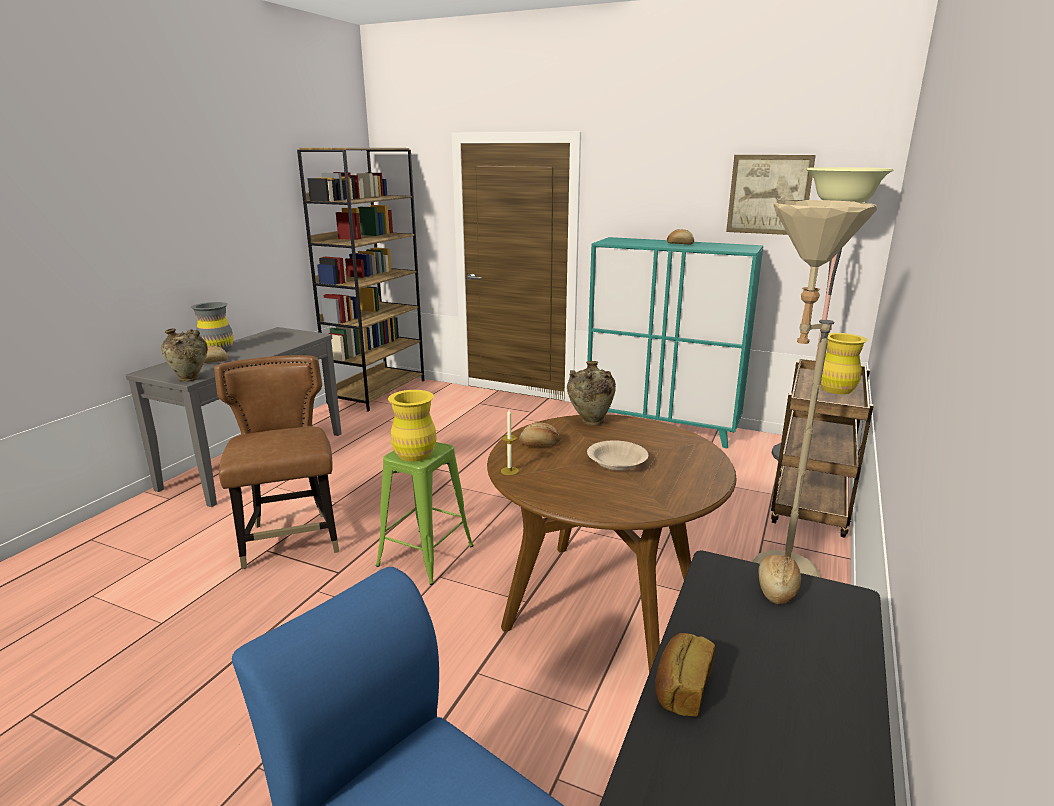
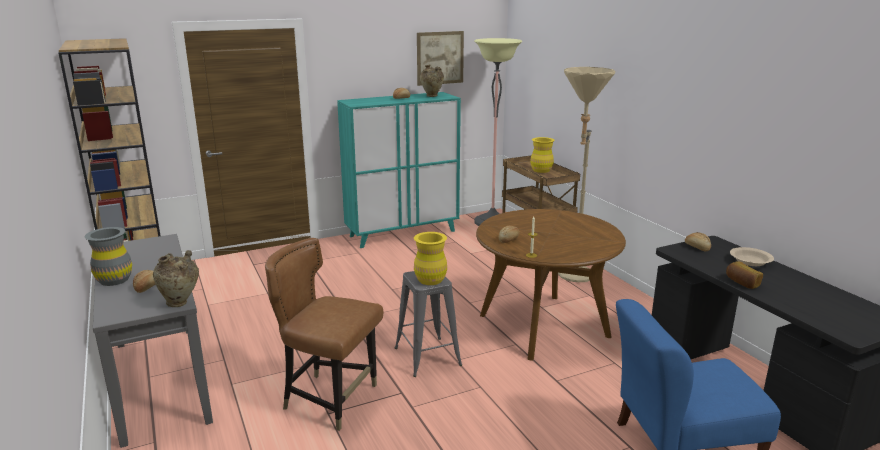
camera: 50 degrees left, 0 degrees up
(425, 556) = (427, 357): green stool -> grey stool
(590, 422) = (500, 222): beige vase -> beige vase (431, 96)
(616, 463) = (557, 233): beige bowl -> beige bowl (750, 262)

